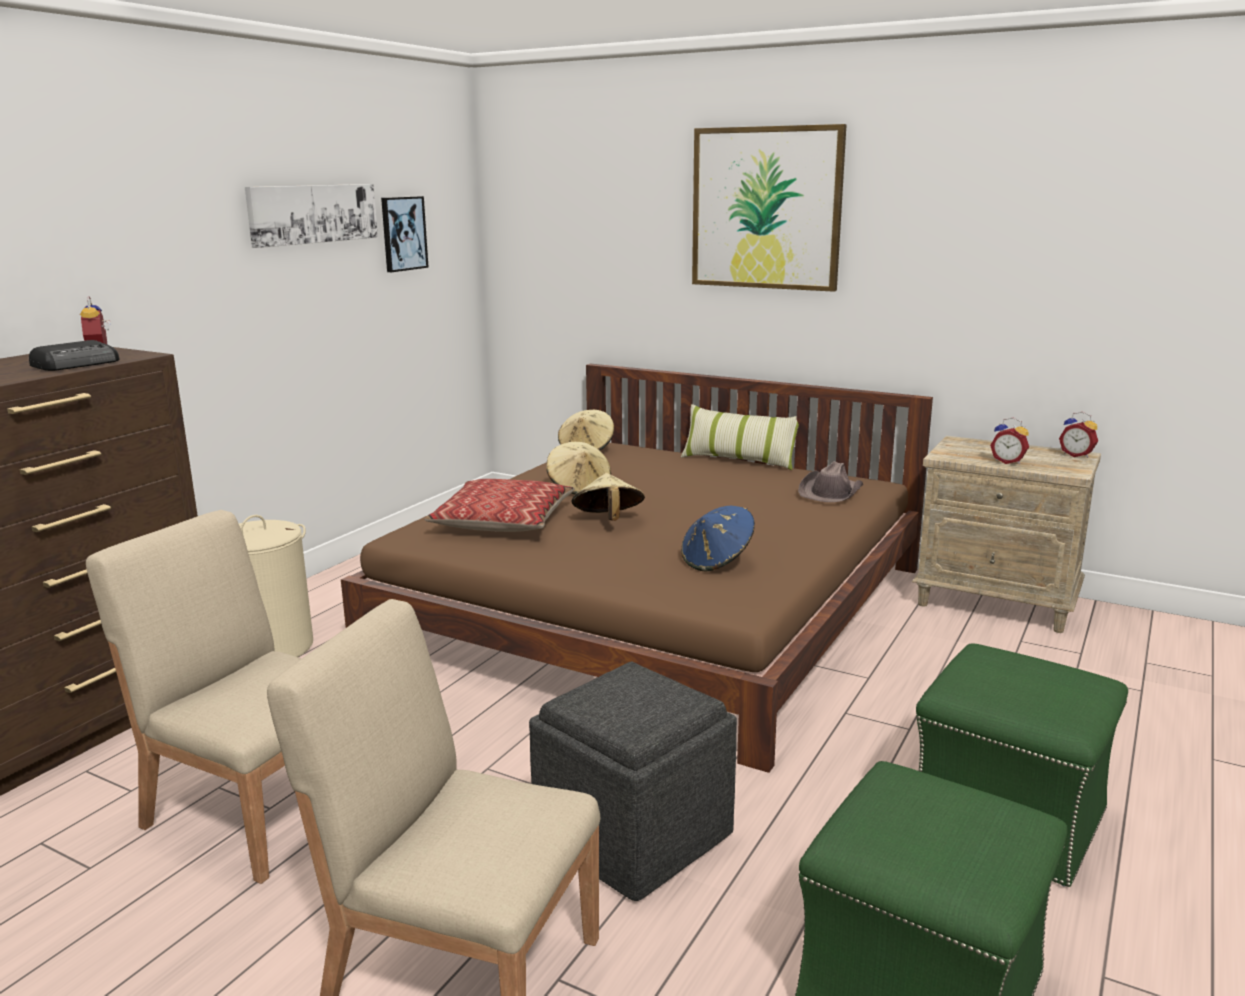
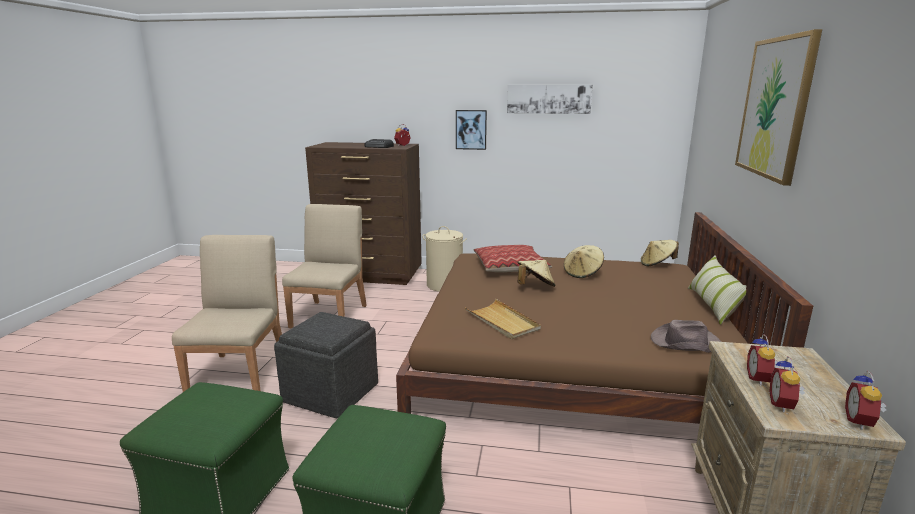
camera: 70 degrees right, 0 degrees up
(403, 233) = (616, 113): picture -> picture (471, 129)
(717, 561) = (502, 321): blue hat -> beige tray
(1054, 466) = (783, 405): none -> alarm clock

